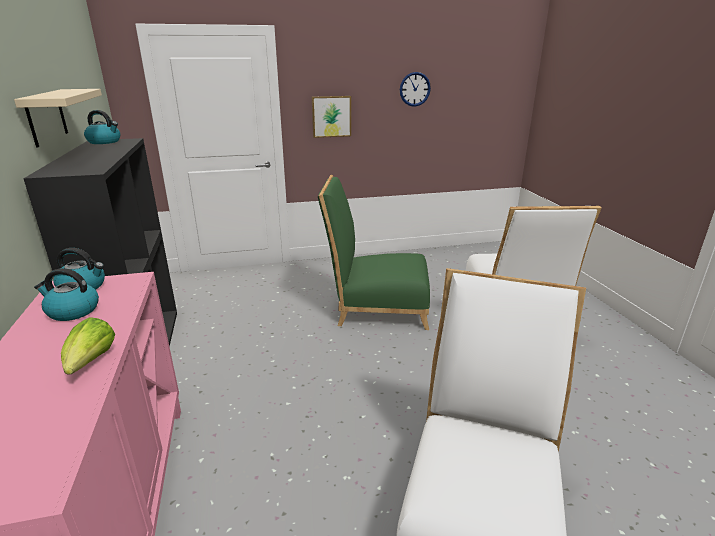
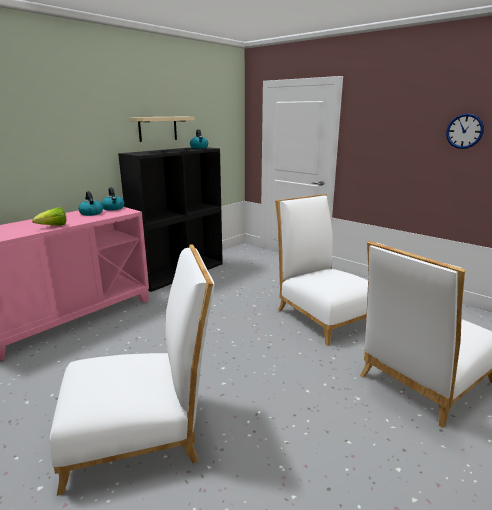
camera: 55 degrees right, 5 degrees down
(331, 116) = (376, 151): picture -> none
(376, 307) = (322, 314): green chair -> white chair

